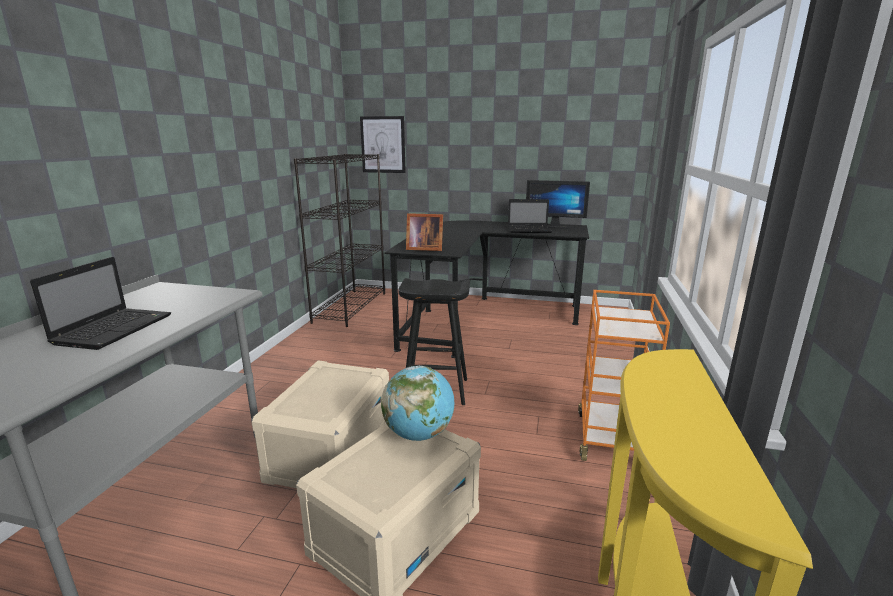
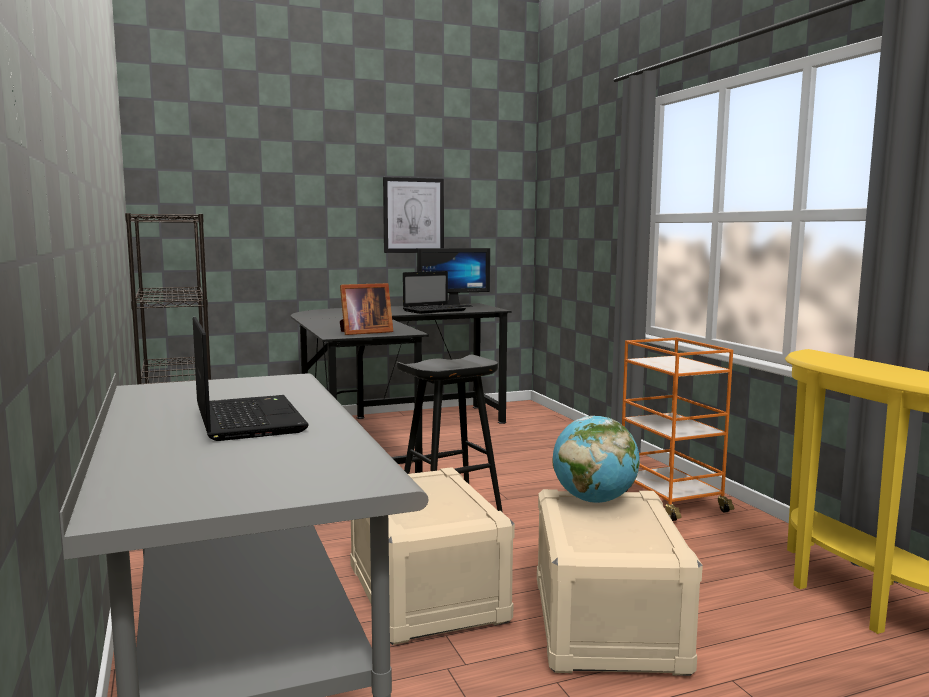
camera: 35 degrees left, 10 degrees down
(383, 144) = (191, 204): picture -> picture (413, 215)

